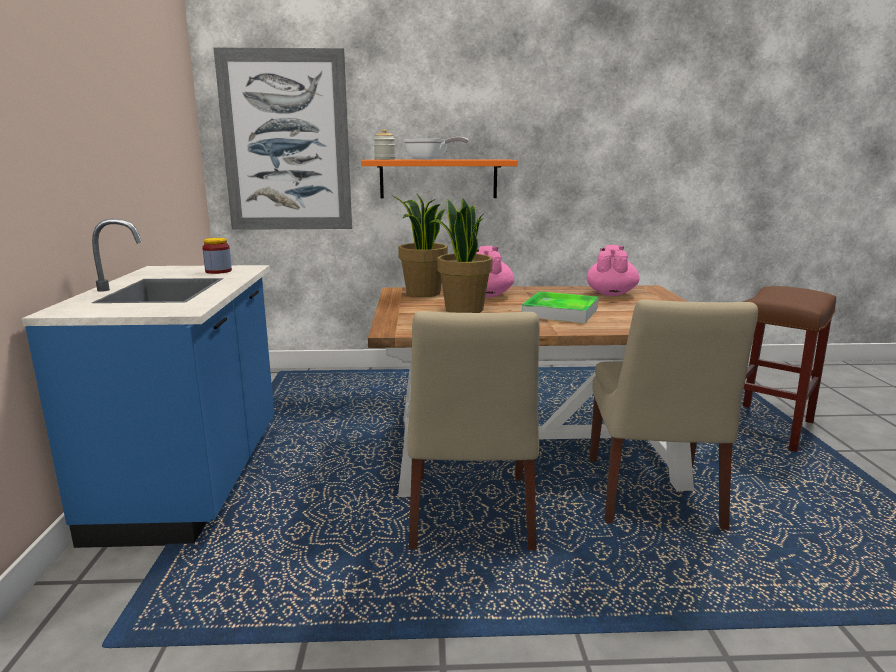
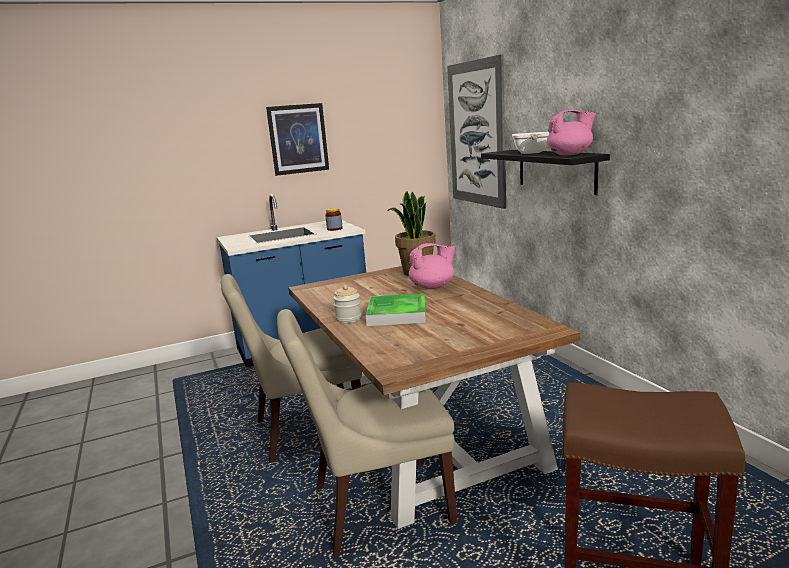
camera: 70 degrees right, 0 degrees up
(94, 120) = (298, 139): none -> picture
(385, 159) = (507, 151): jar -> jar (348, 319)
(438, 179) = (556, 170): orange shelf -> black shelf
(463, 309) = (376, 290): potted plant -> none
(611, 294) = (496, 319): pink teapot -> pink teapot (570, 154)

